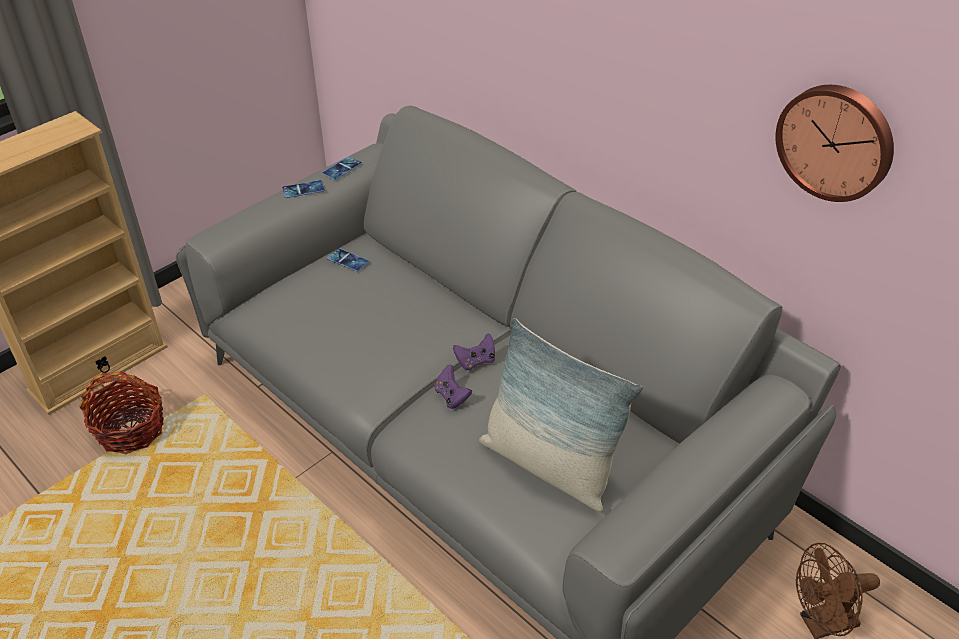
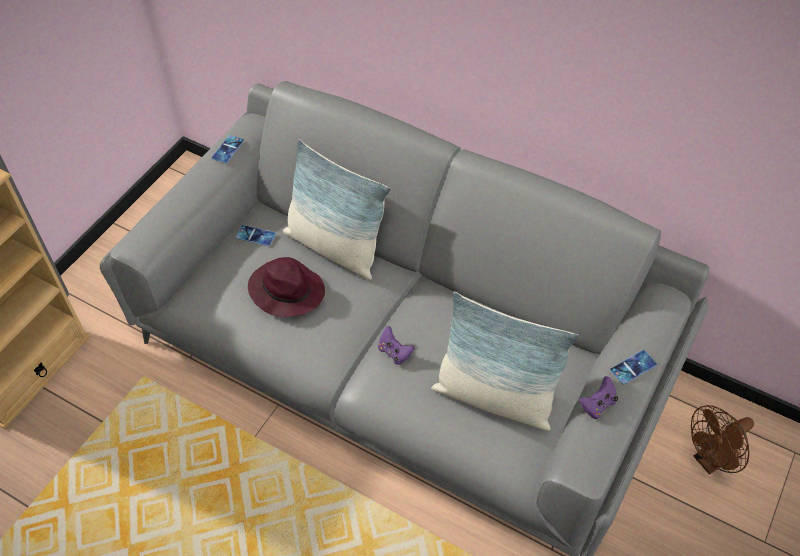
camera: 15 degrees left, 10 degrees up
(131, 429) = (88, 425): basket -> none
(303, 189) = (200, 179): phone -> phone (633, 367)
(357, 315) = (286, 290): none -> purple hat
(426, 286) = (334, 247): none -> pillow
(475, 361) = (403, 313): purple game controller -> purple game controller (597, 405)
(836, 141) = (703, 102): wall clock -> none

